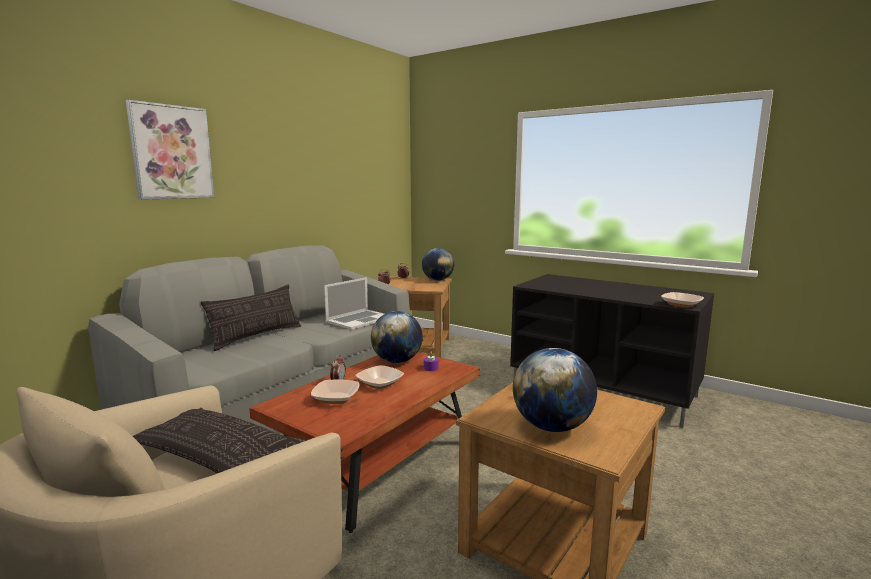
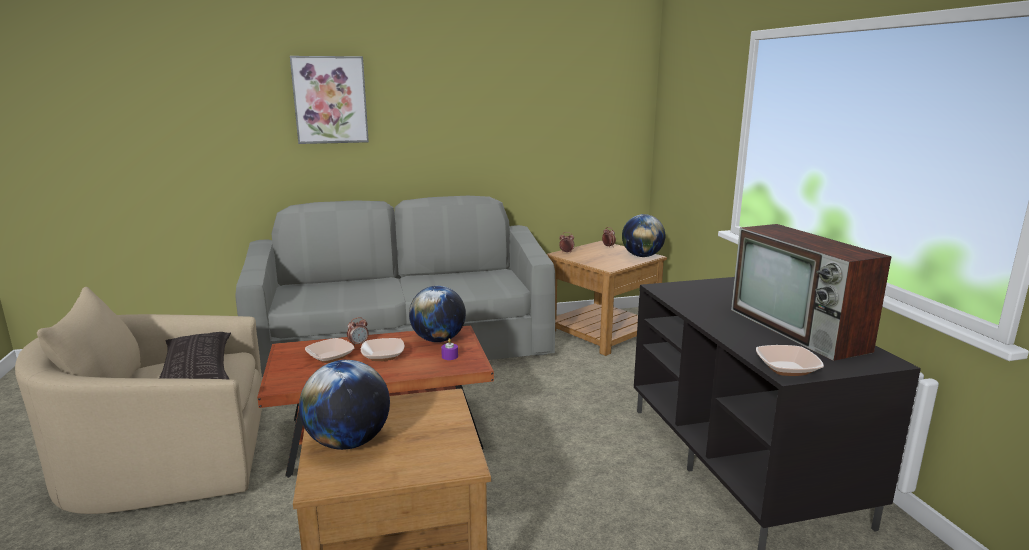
camera: 40 degrees right, 5 degrees up
(256, 336) = (382, 283): pillow -> none
(359, 319) = (489, 286): laptop -> none
(639, 289) = (799, 330): none -> television

